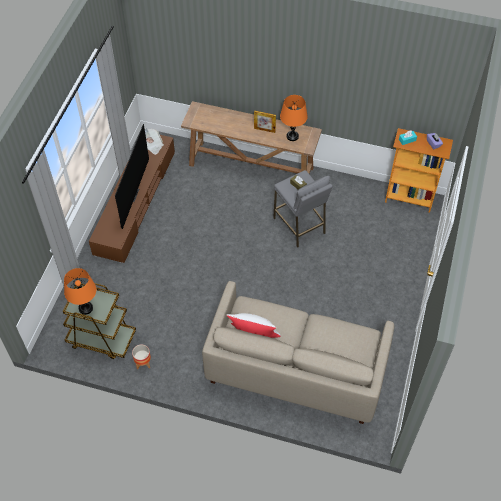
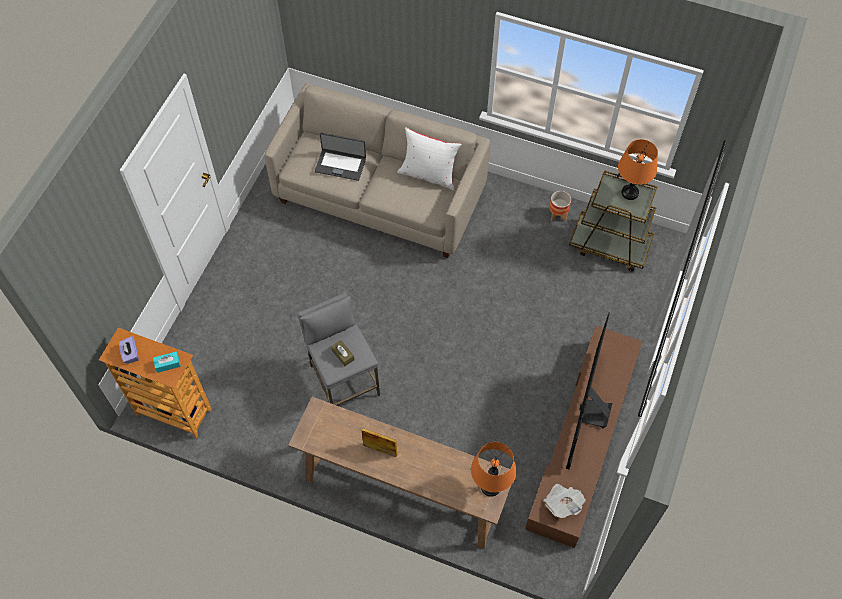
camera: 175 degrees left, 5 degrees up
(292, 136) = (337, 433): orange table lamp -> orange table lamp (490, 486)
(329, 337) = (340, 164): none -> laptop

